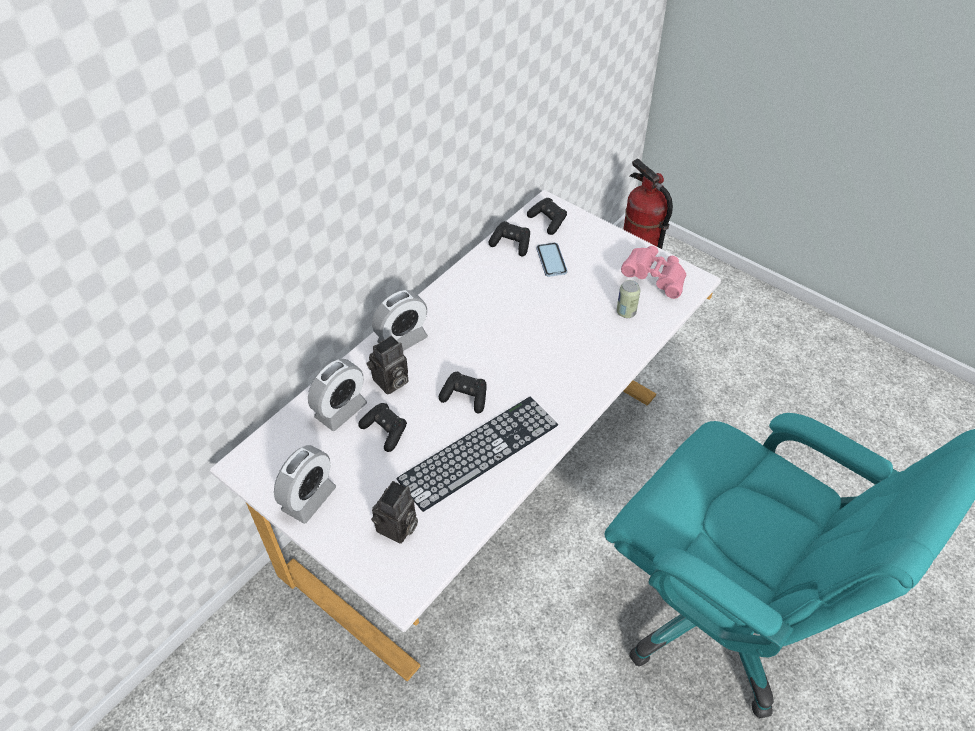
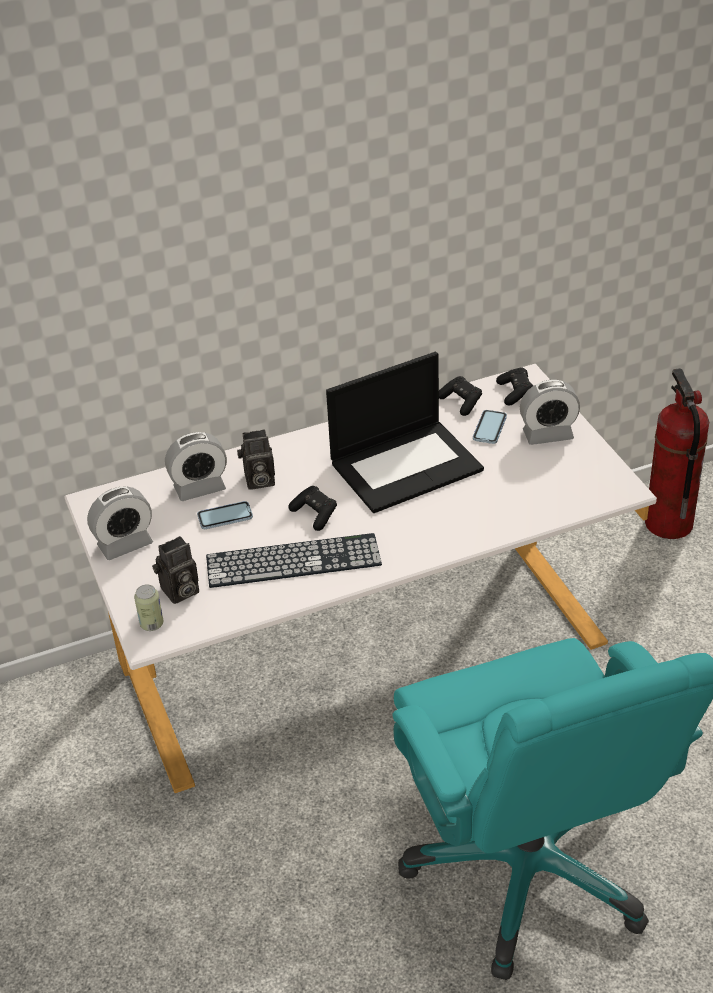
camera: 30 degrees right, 10 degrees down
(385, 431) = (225, 517): black game controller -> phone
(402, 340) = (295, 451): alarm clock -> alarm clock (548, 435)
(509, 319) = (406, 465): none -> laptop
(626, 312) = (527, 495): can -> can (151, 624)
(654, 278) = (583, 475): pink binoculars -> none

